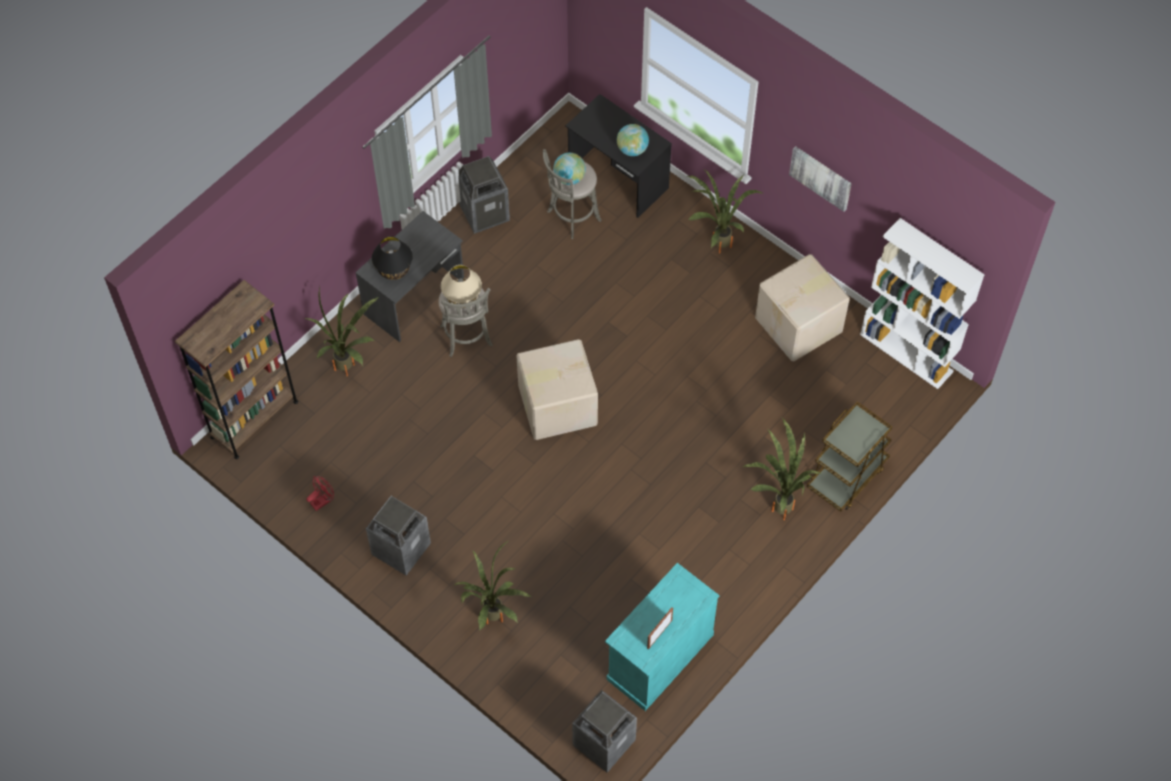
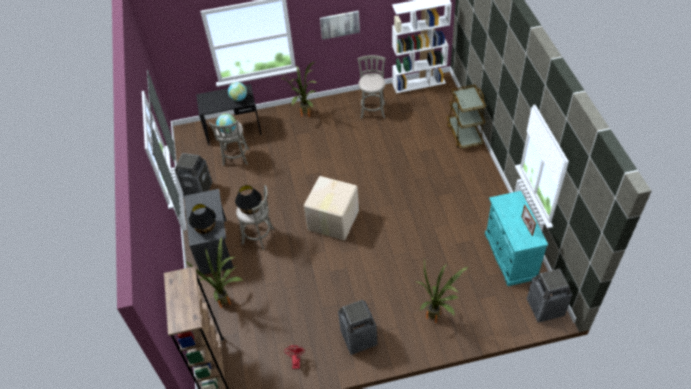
camera: 50 degrees left, 10 degrees down
(462, 297) = (250, 208): beige table lamp -> black table lamp
(778, 505) = (460, 166): potted plant -> none
(800, 325) = (372, 109): cardboard box -> grey stool

